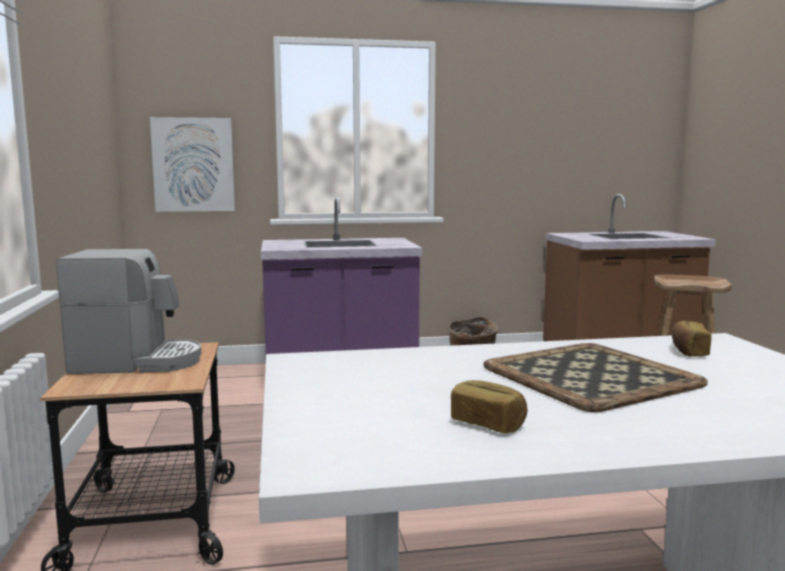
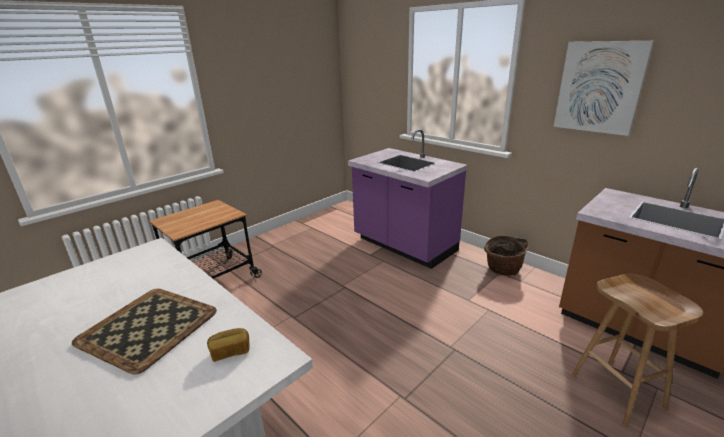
camera: 55 degrees right, 15 degrees up
(137, 362) = (202, 214): coffee machine -> none
(193, 165) = (369, 95): picture -> picture (599, 87)
(488, 423) = (54, 320): bread -> none

